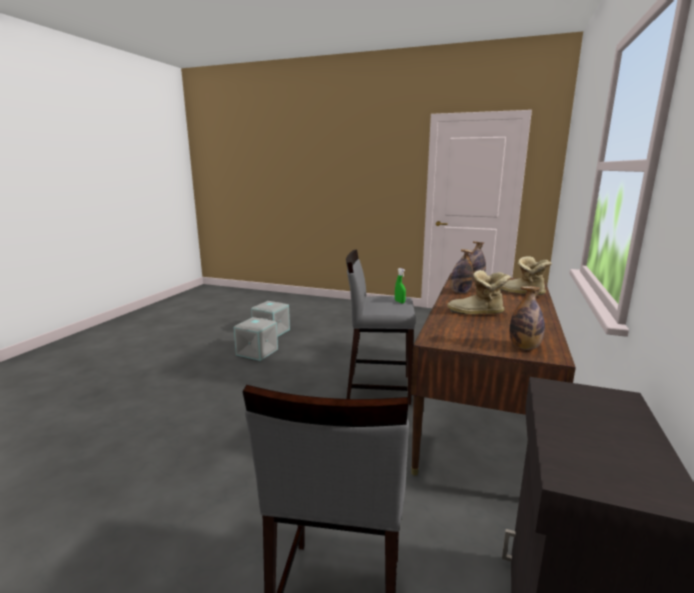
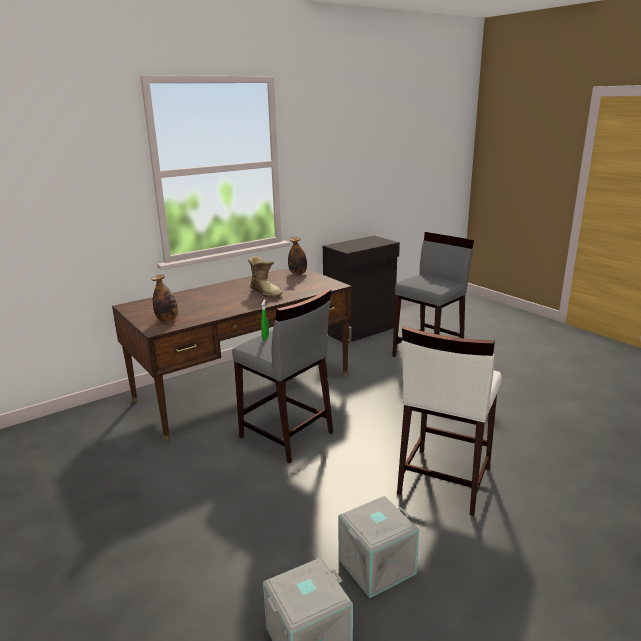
camera: 145 degrees left, 5 degrees up
(234, 396) = (443, 481): none -> white stool
(460, 292) = (222, 310): bottle -> none
(521, 293) = (183, 298): boot -> none

